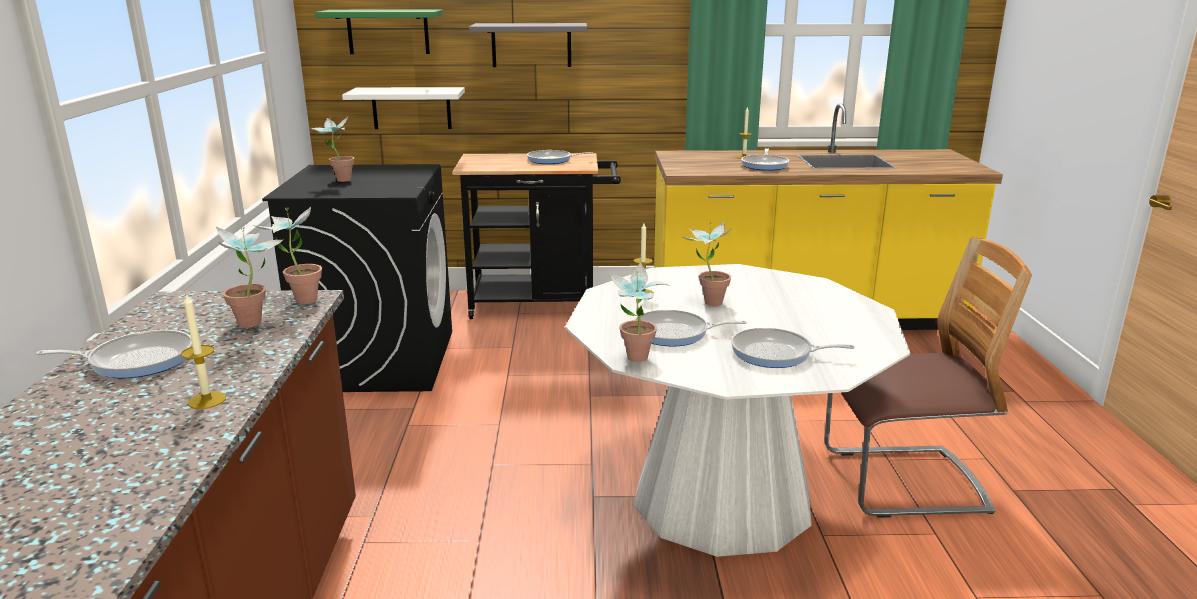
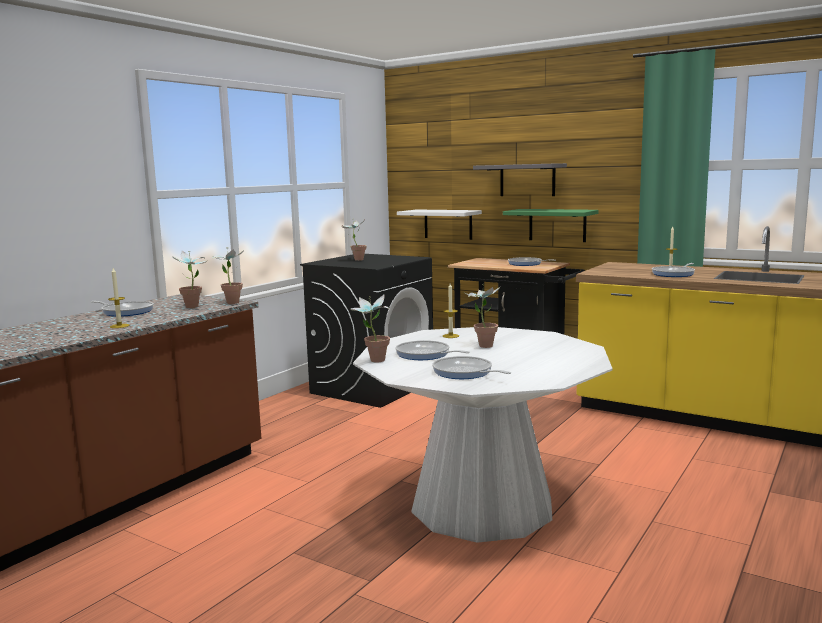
camera: 35 degrees right, 10 degrees down
(388, 32) = (437, 172): green shelf -> green shelf (557, 225)
(903, 482) = (642, 537): chair -> none

